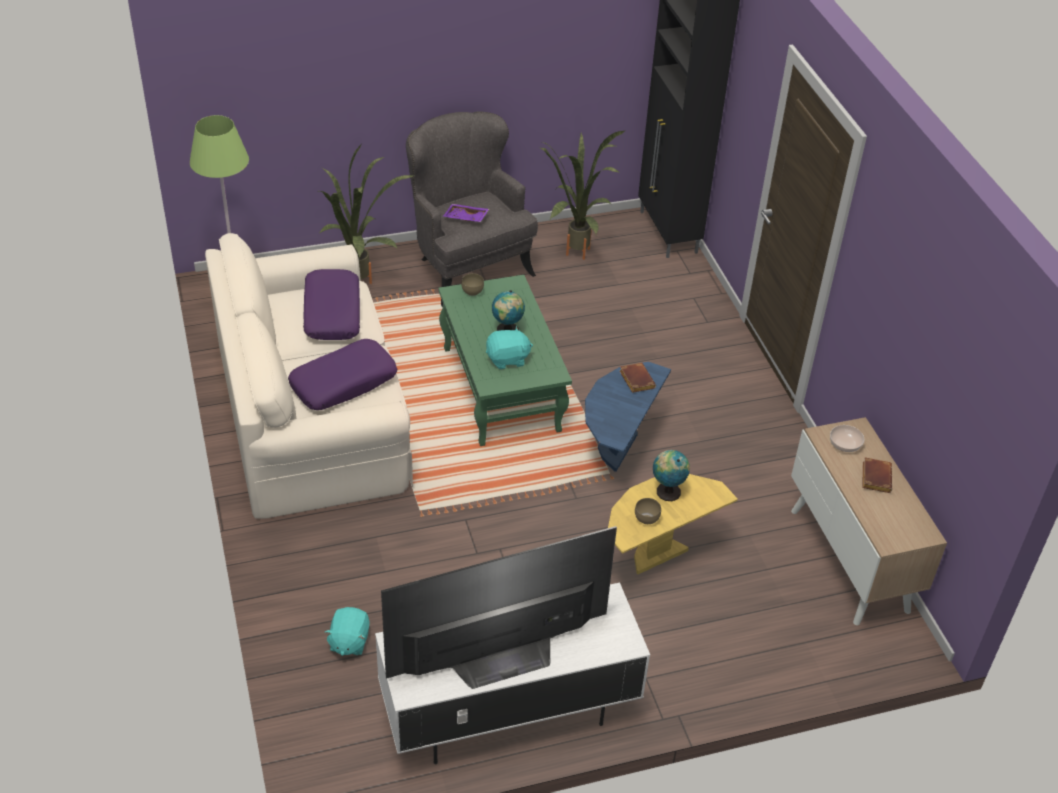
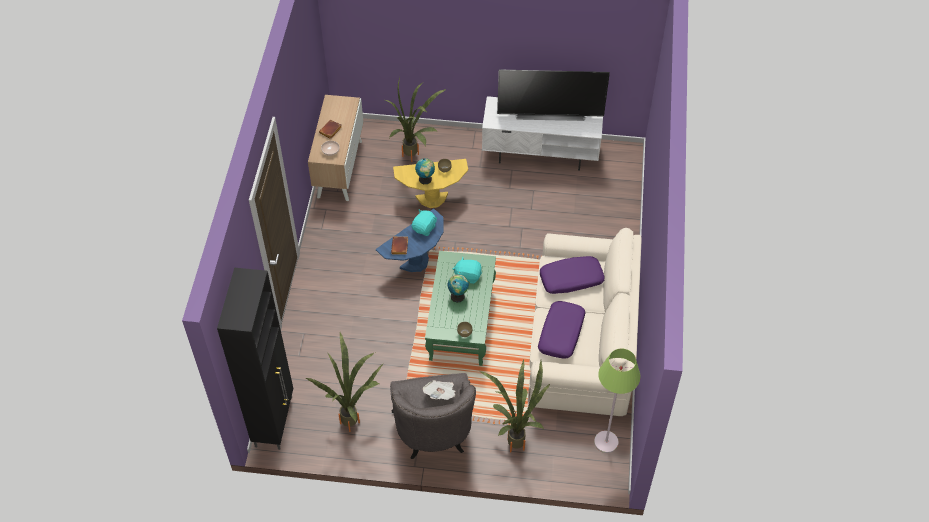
camera: 155 degrees left, 10 degrees up
(348, 641) = (602, 204): turquoise plush toy -> turquoise plush toy (424, 228)
(465, 218) = (440, 394): purple tray -> newspaper
(739, 620) = (413, 158): none -> potted plant

